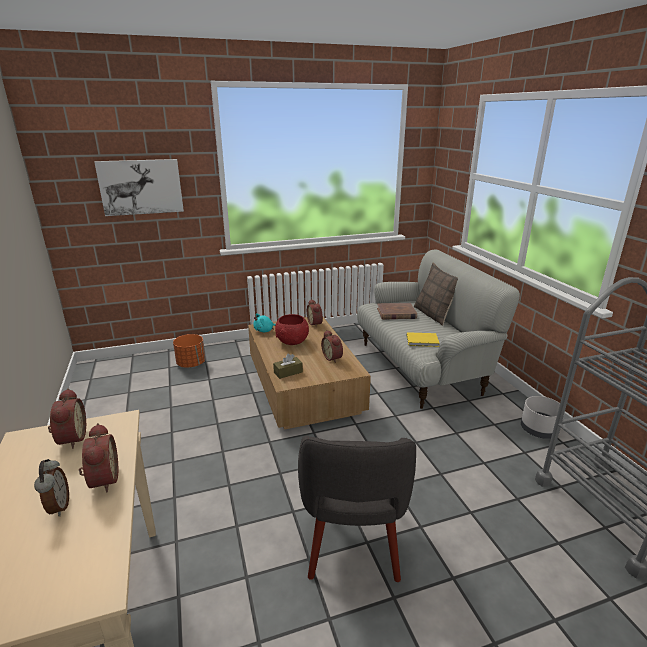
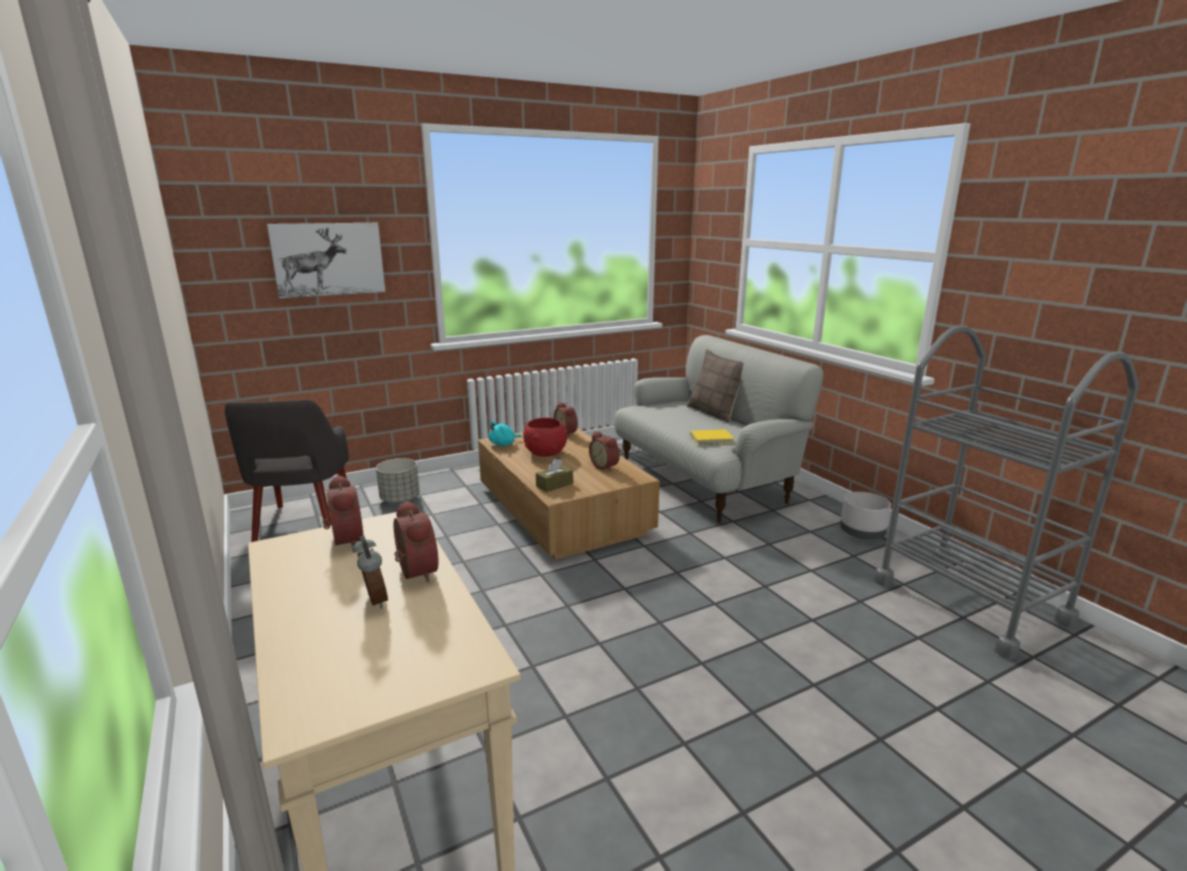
camera: 10 degrees left, 5 degrees down
(191, 364) = (400, 499): orange planter -> grey planter
(352, 538) = (683, 661): grey armchair -> grey armchair (304, 523)
(396, 313) = (668, 414): brown book -> none

